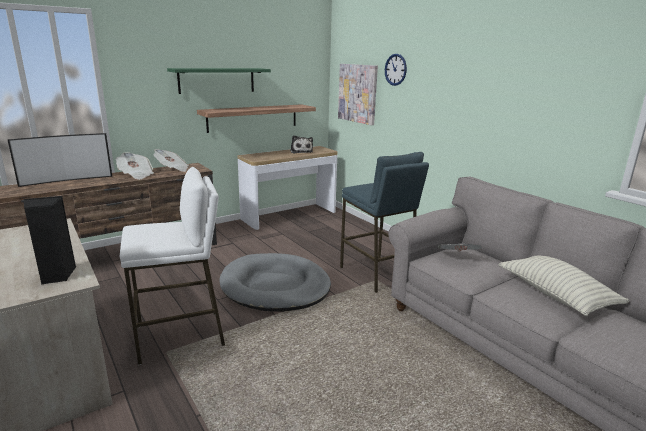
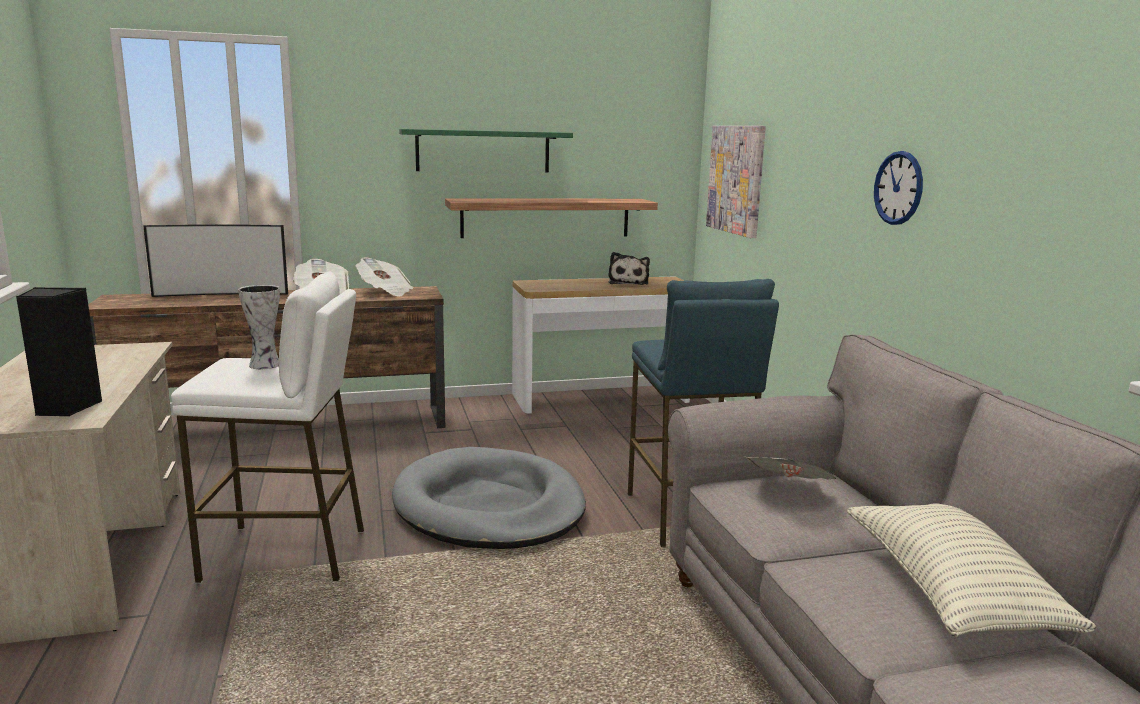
camera: 20 degrees right, 5 degrees down
(162, 228) = (264, 365): none -> vase
(395, 69) = (790, 132): wall clock -> wall clock (898, 188)

